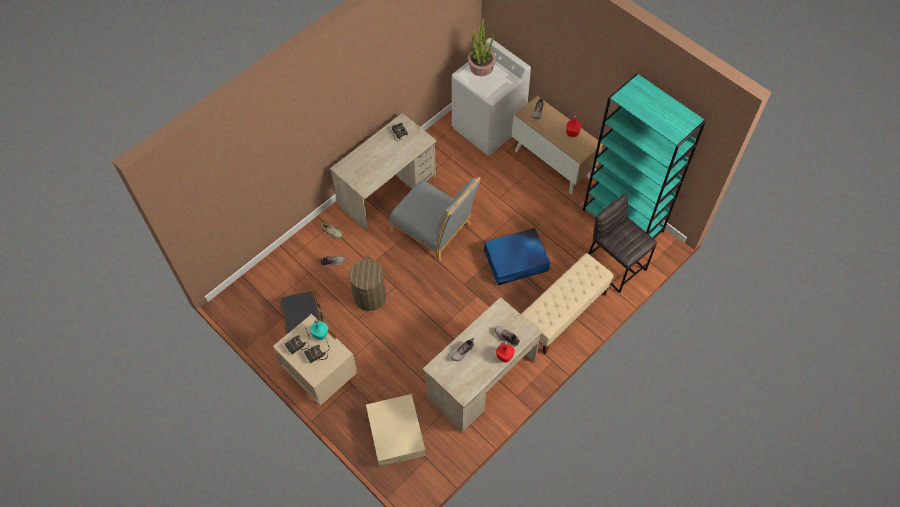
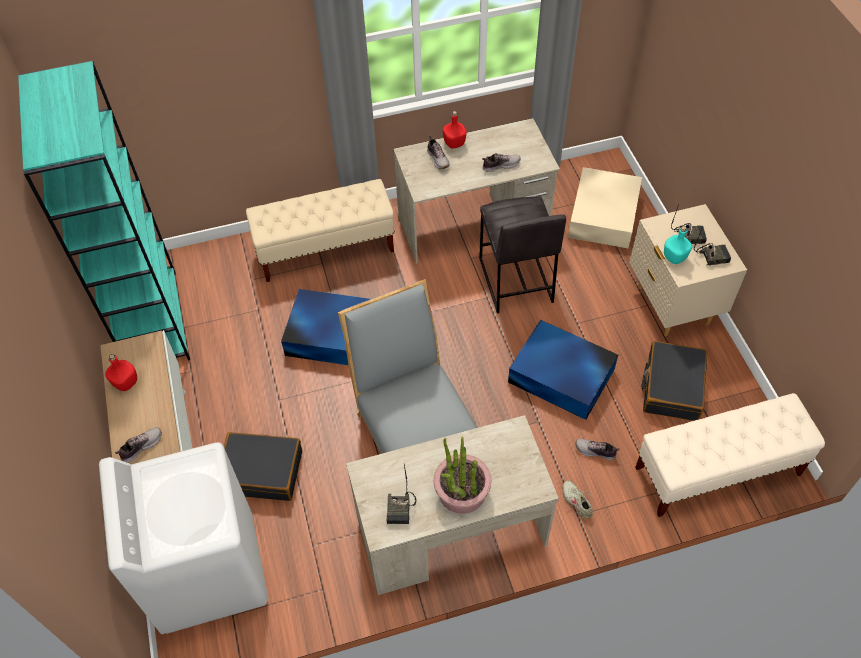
camera: 150 degrees left, 5 degrees down
(263, 281) = (717, 471): none -> beige bench
(370, 296) = (562, 376): laundry basket -> blue storage box
(481, 67) = (174, 529): potted plant -> potted plant (461, 492)
(498, 175) = (261, 471): none -> black suitcase
(615, 265) = (215, 274): grey stool -> grey stool (515, 280)

